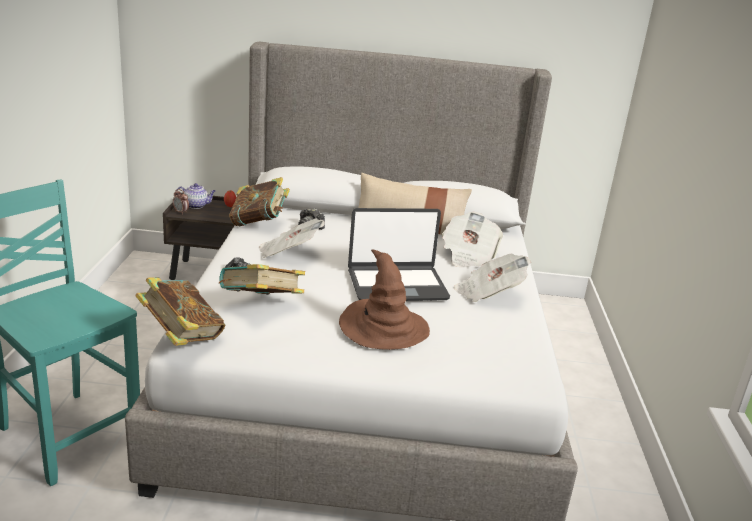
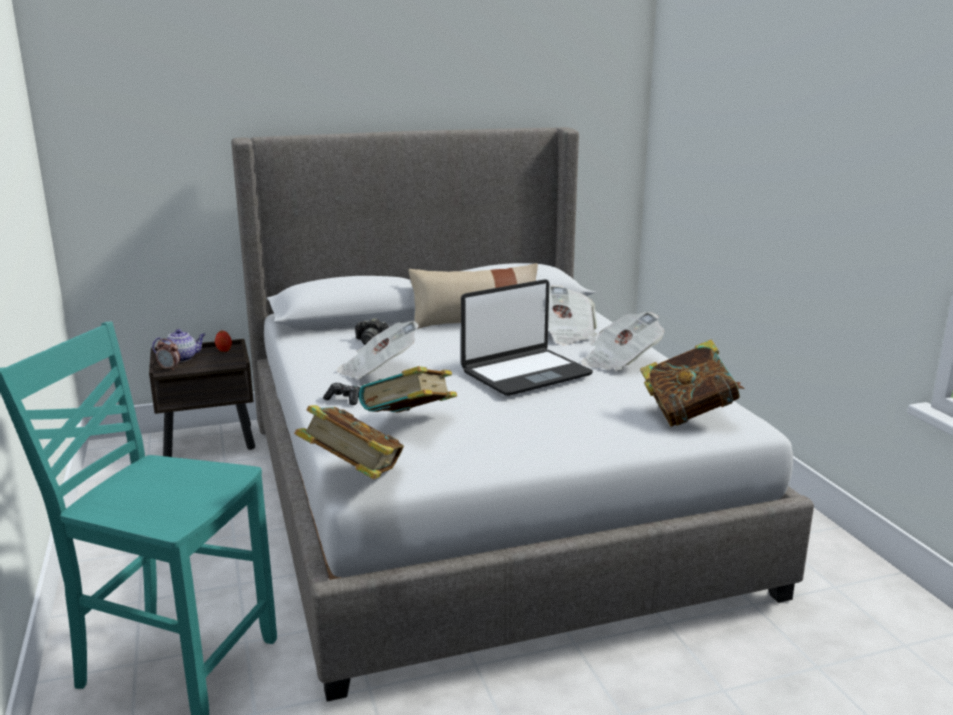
camera: 20 degrees left, 5 degrees down
(259, 223) = (310, 350): book -> book (688, 415)
(383, 328) = (557, 415): brown hat -> none

